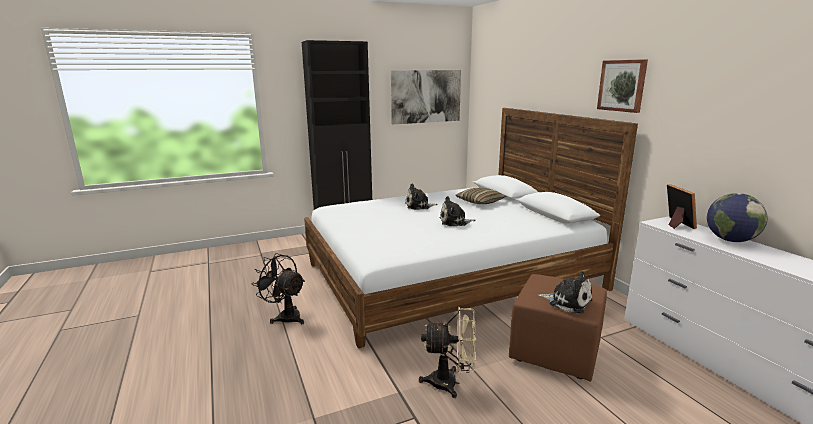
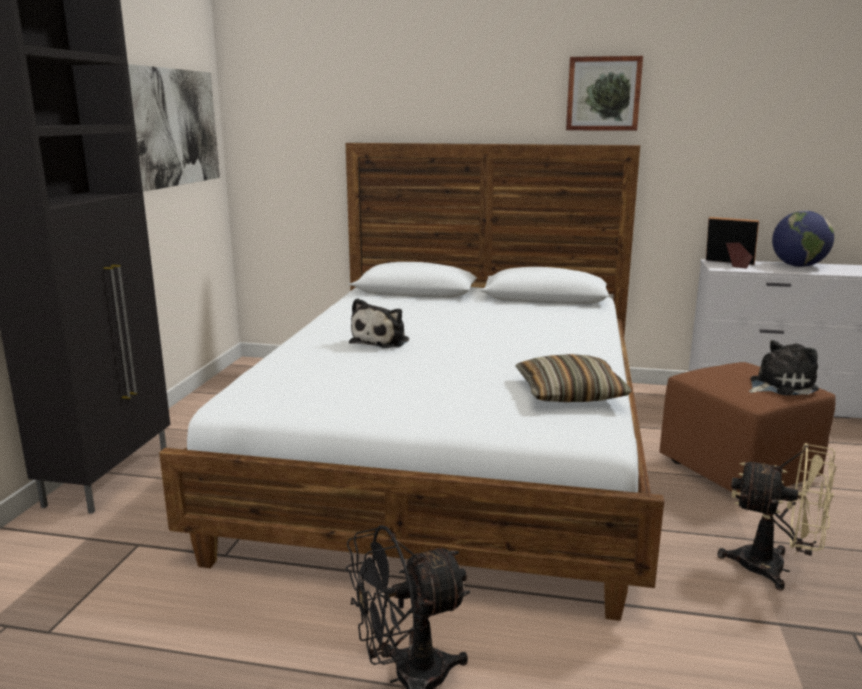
camera: 55 degrees left, 0 degrees up
(451, 383) = (774, 569): beige fan -> beige fan turned 75 degrees clockwise
(455, 222) = (498, 343): plush toy -> none
(480, 202) = (431, 309): pillow -> pillow (569, 393)

